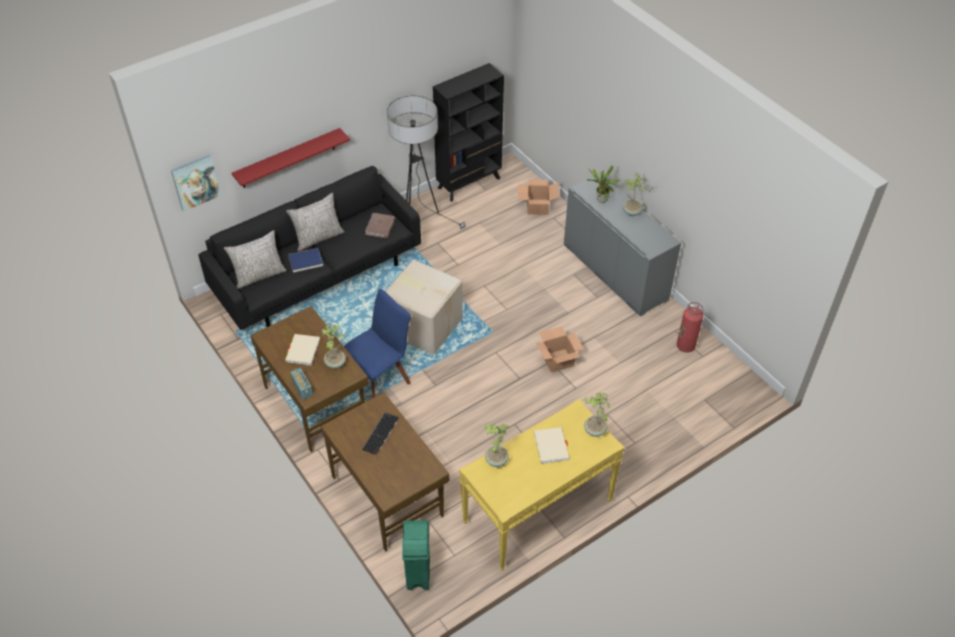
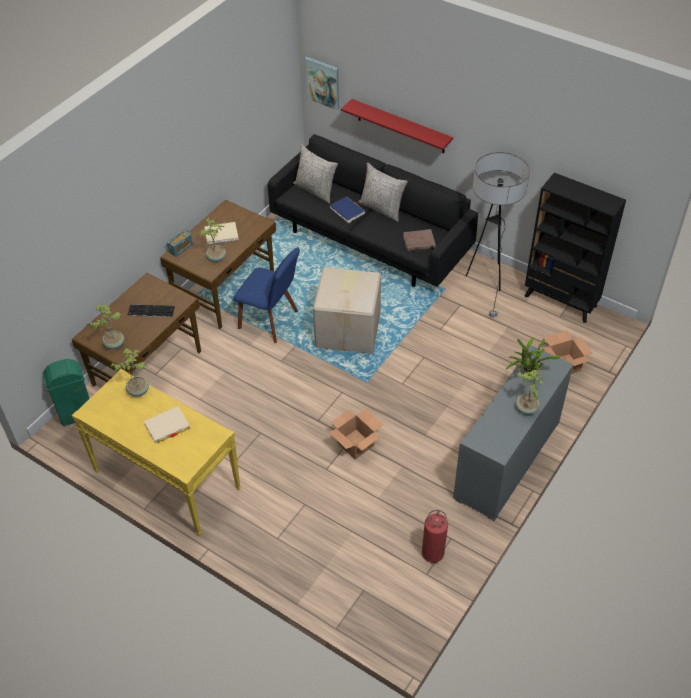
camera: 70 degrees right, 0 degrees up
(594, 430) = (198, 454): potted plant -> potted plant (114, 344)

